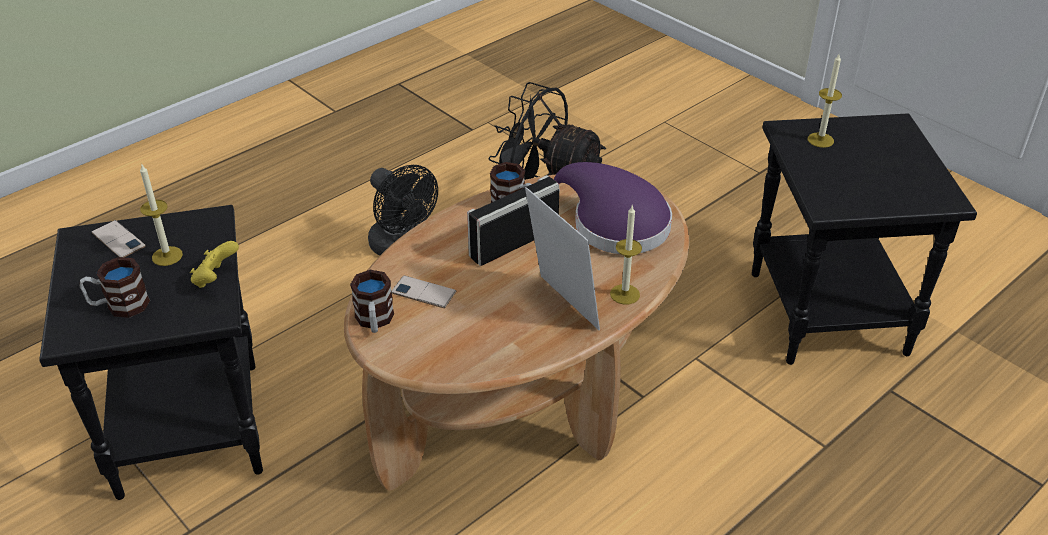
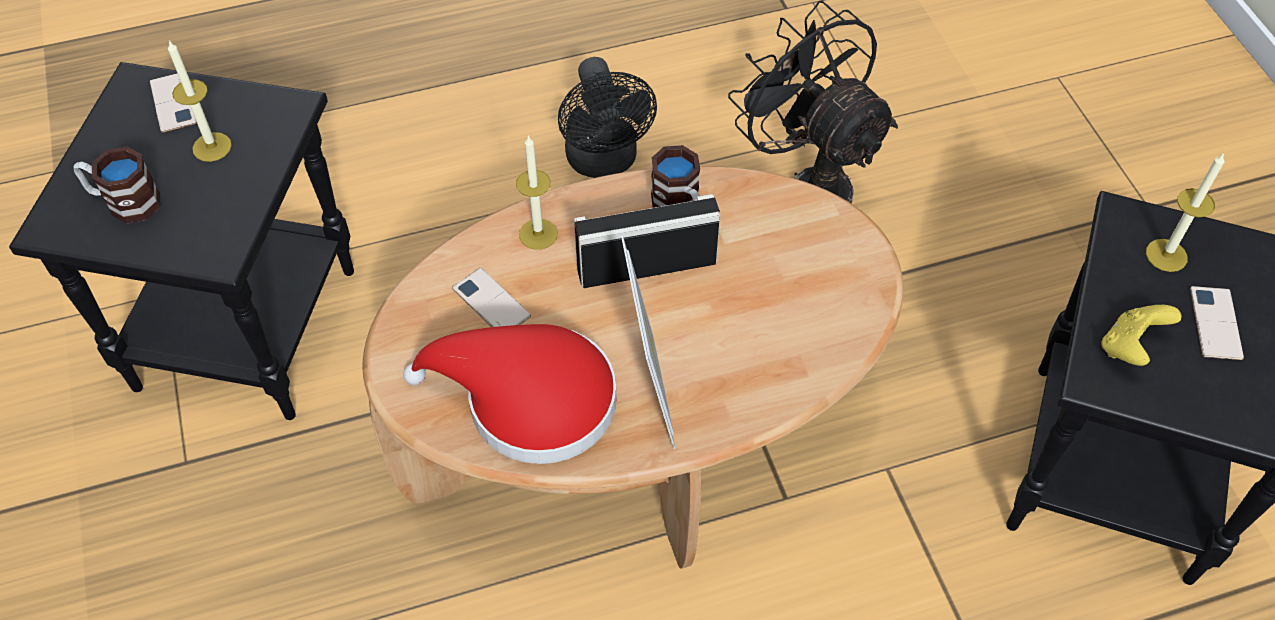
camera: 25 degrees right, 15 degrees up
(215, 279) = (246, 201): yellow game controller -> yellow game controller (1129, 347)
(374, 321) = (410, 324): mug -> none
(486, 336) = (528, 400): none -> red hat
(614, 224) = (794, 283): purple hat -> none
(625, 294) = (741, 404): candle -> candle (538, 234)
(868, 163) = (1215, 323): none -> phone

